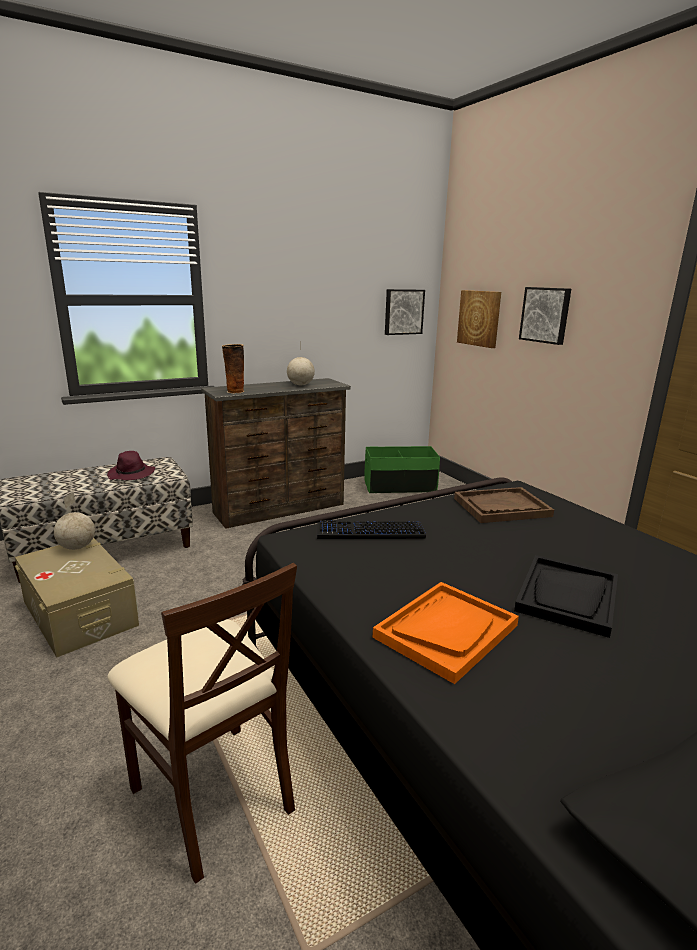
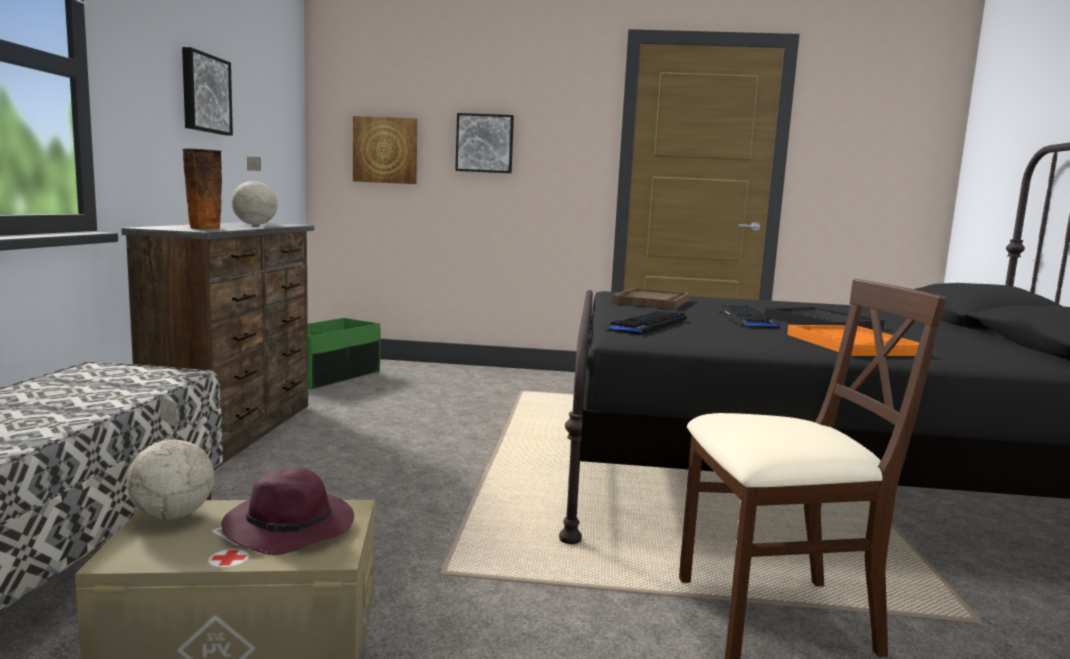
camera: 55 degrees left, 10 degrees down
(132, 475) = (104, 387): purple hat -> purple hat (291, 528)
(403, 312) = (282, 139): picture -> picture (204, 93)
(496, 558) = (745, 318): none -> keyboard

